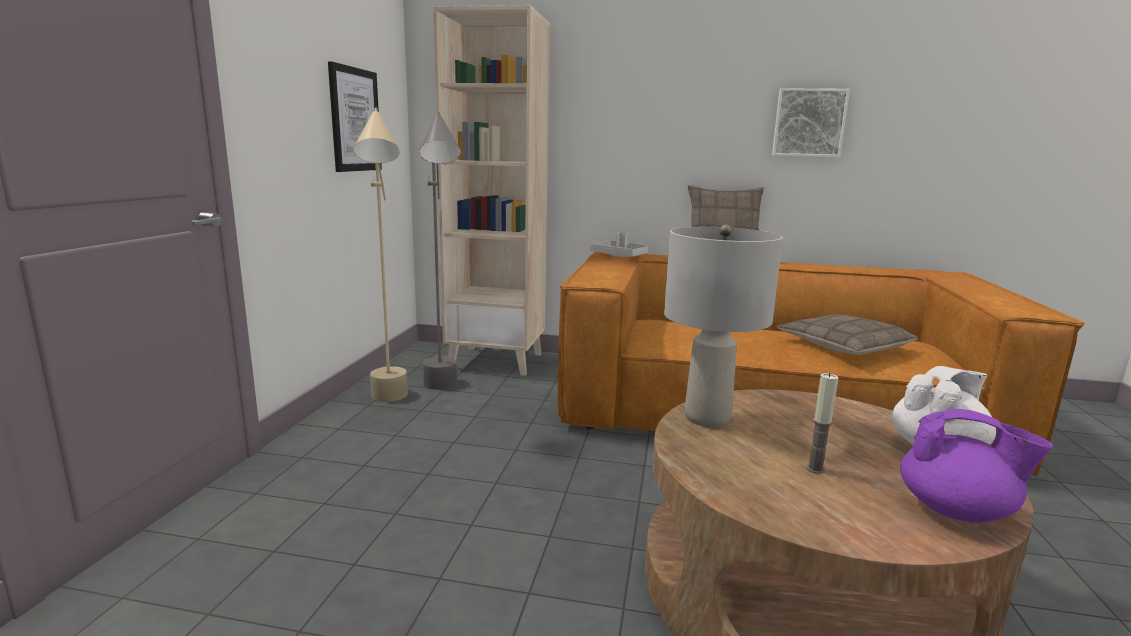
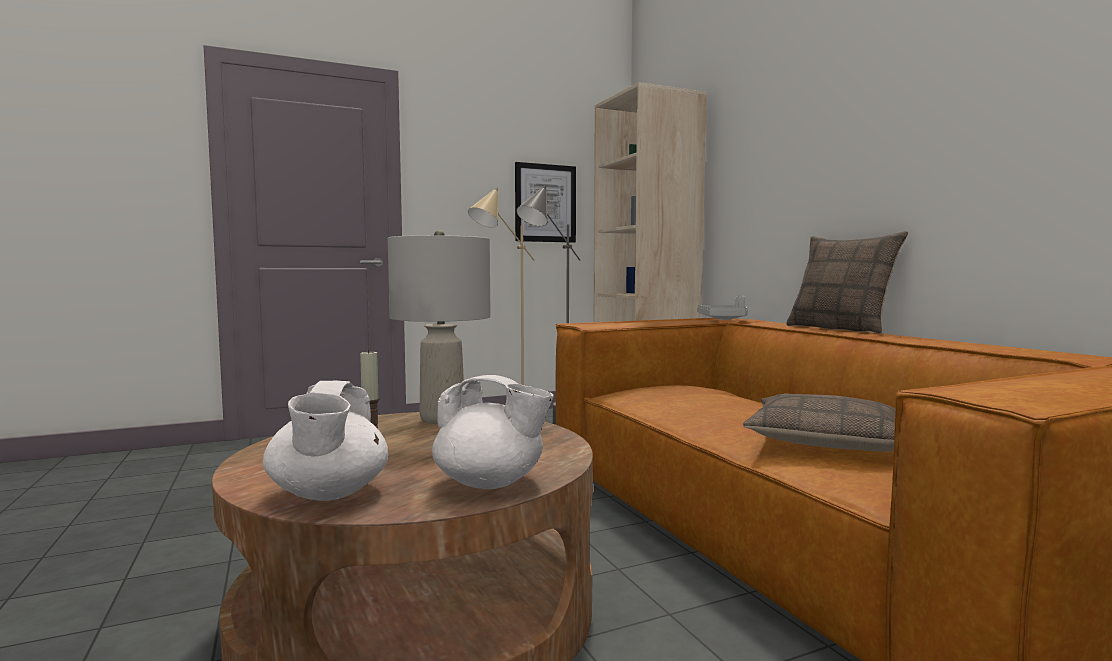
camera: 55 degrees right, 10 degrees down
(809, 123) = (962, 130): picture -> none
(956, 511) = (328, 494): purple teapot -> white teapot

